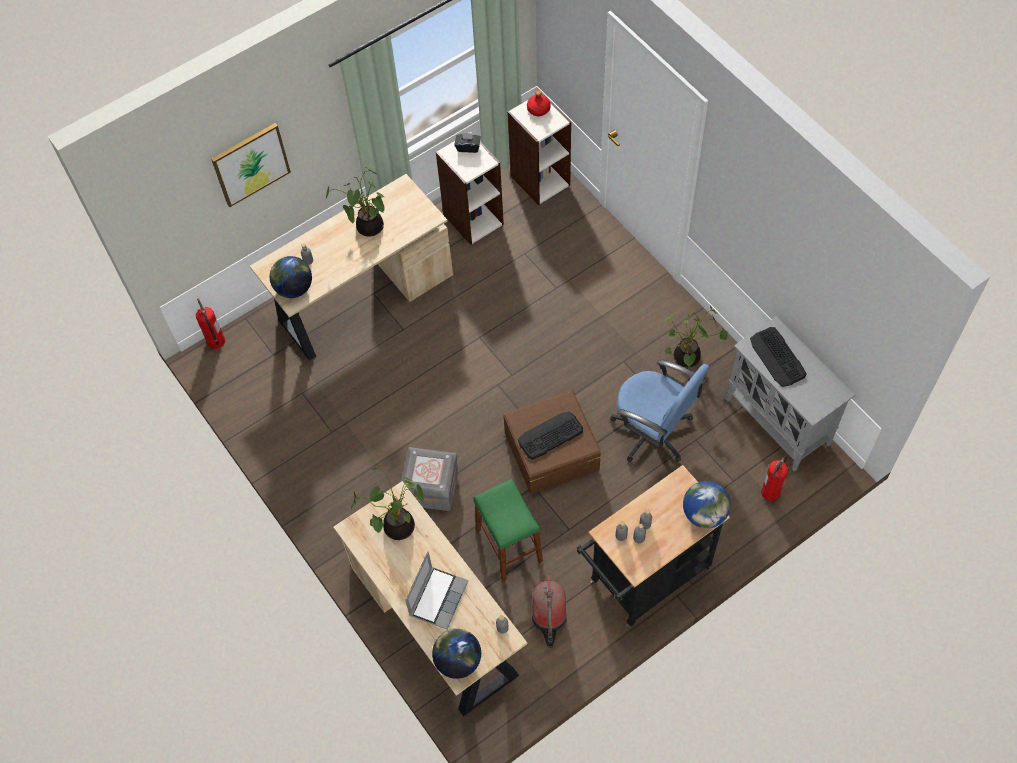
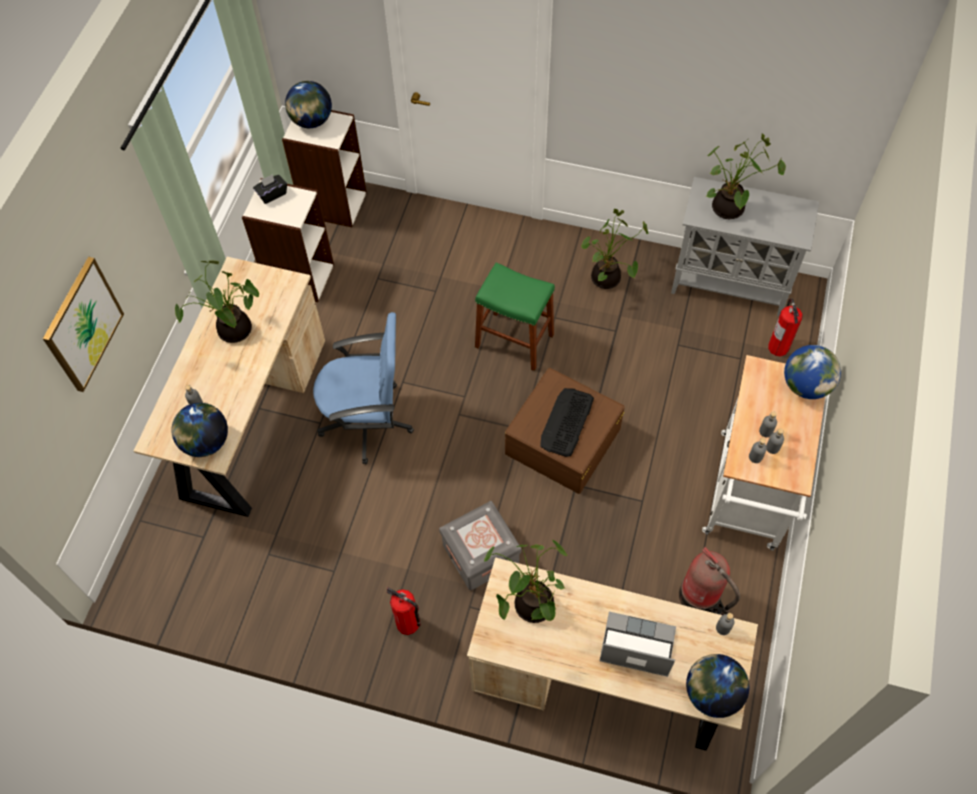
camera: 40 degrees left, 0 degrees up
(216, 341) = (127, 565): fire extinguisher -> fire extinguisher (408, 623)
(438, 597) = (636, 646): laptop -> laptop turned 60 degrees counterclockwise
(509, 545) = (602, 555): green stool -> green stool (514, 341)
(538, 109) = (311, 121): red bottle -> globe
(644, 579) = (747, 498): black cart -> white cart
(653, 431) = (636, 362): blue office chair -> blue office chair (368, 421)
(777, 357) = (728, 210): keyboard -> potted plant

